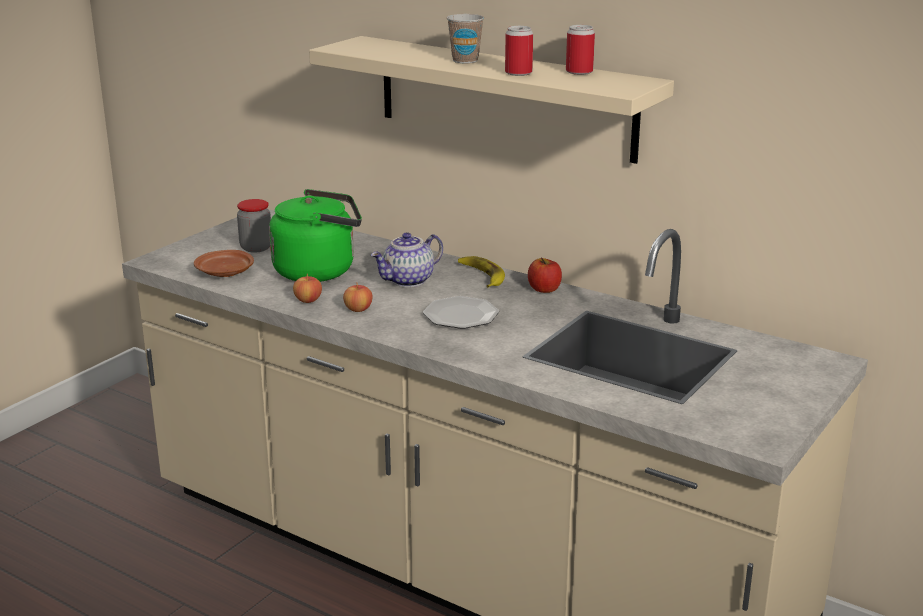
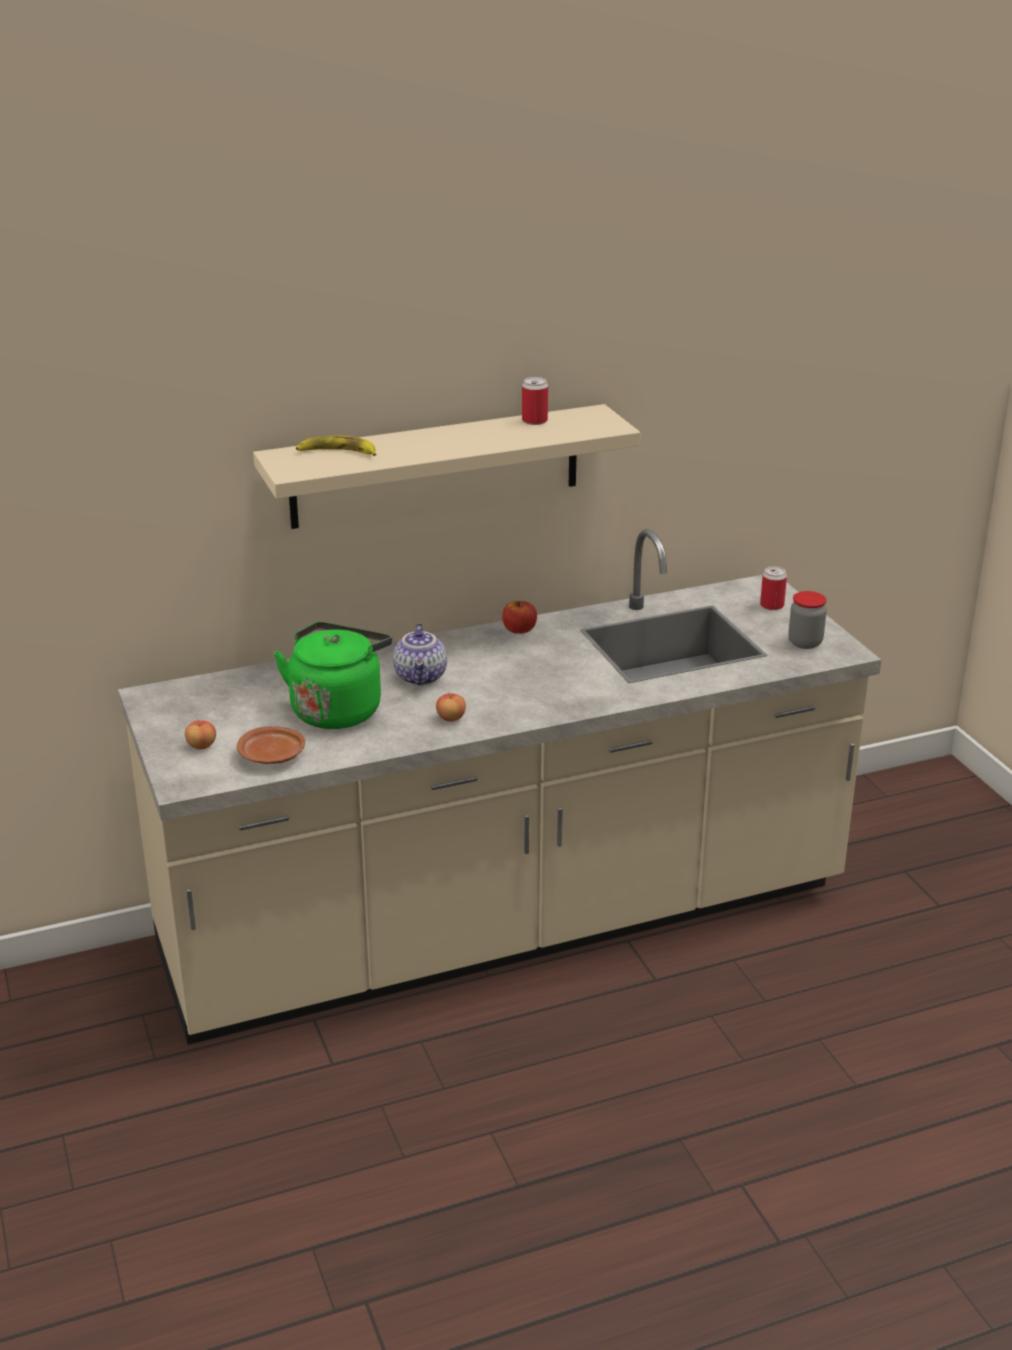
camera: 55 degrees left, 5 degrees up
(256, 248) = (231, 723): jar -> jar (805, 642)
(308, 300) = (399, 734): apple -> apple (201, 746)
(460, 316) = (523, 680): plate -> none
(465, 60) = (430, 443): cup -> none
(481, 276) = (456, 644): banana -> banana (337, 453)
(518, 73) = (505, 439): can -> can (772, 606)

